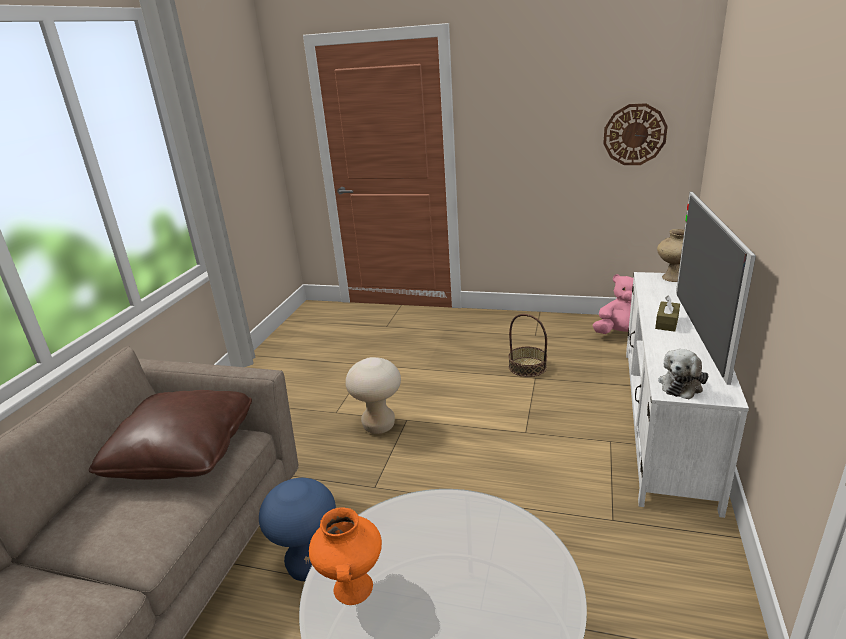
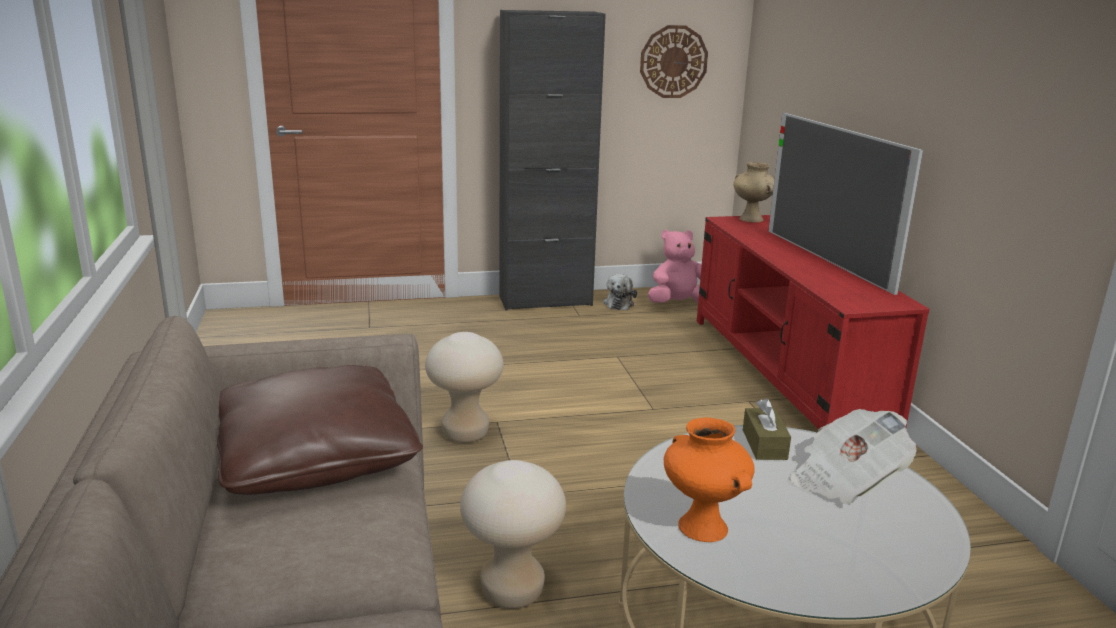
camera: 30 degrees left, 5 degrees down
(309, 566) = (512, 592): blue stool -> beige stool
(510, 577) = (846, 480): none -> newspaper
(519, 319) = (545, 301): none -> black cabinet
(527, 367) = (598, 347): basket -> none
(665, 420) = (785, 374): white tv stand -> red tv stand
(667, 322) = (788, 255): brown tissue box -> brown tissue box (764, 444)
(681, 384) = (857, 299): plush toy -> plush toy (619, 303)

